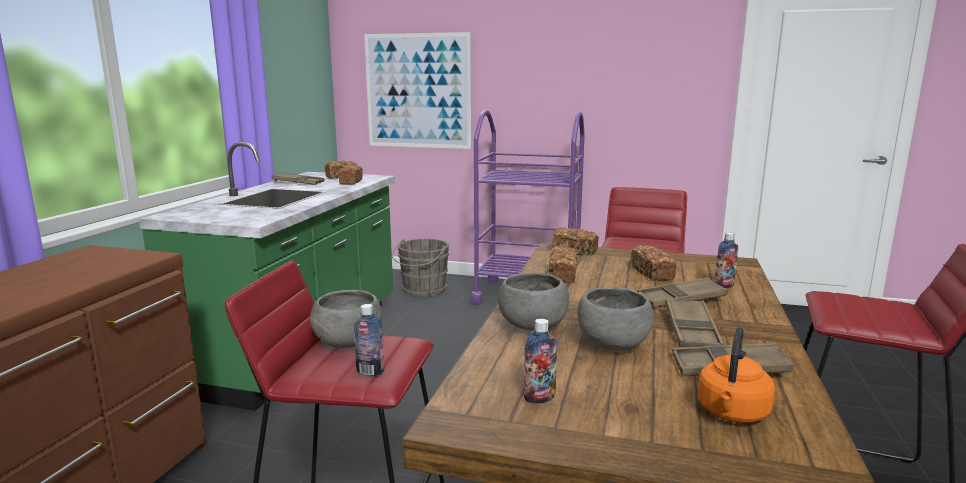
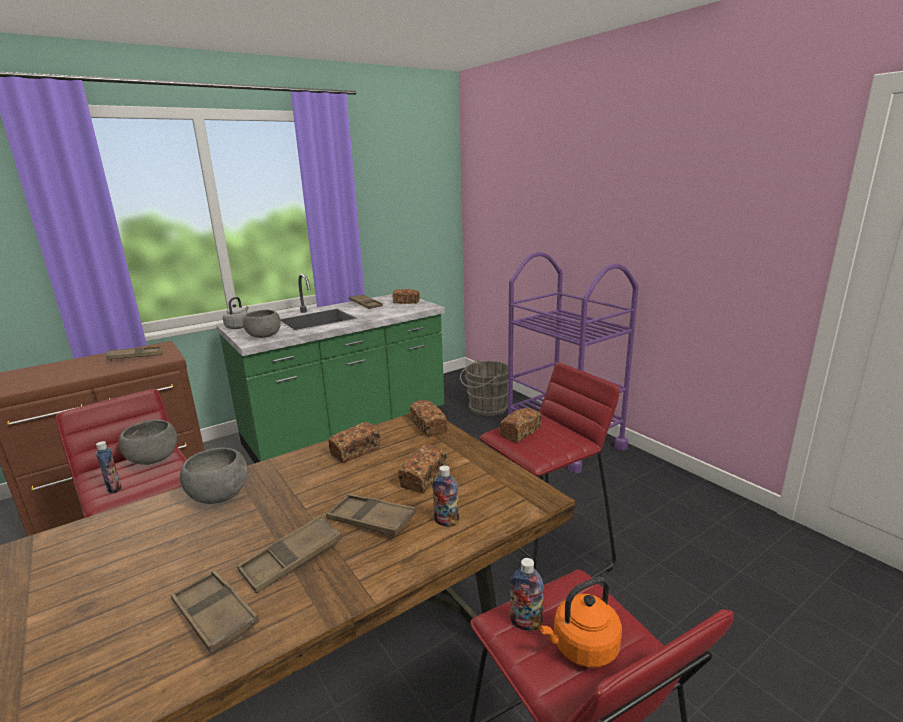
camera: 40 degrees right, 5 degrees up
(82, 264) = (135, 356): none -> brown tray
(184, 215) = (238, 327): none -> grey kettle
(351, 182) = (397, 309): bread -> bread (520, 432)
(418, 91) = (513, 225): picture -> none
(539, 398) = (77, 563): bottle -> bottle (525, 623)
(612, 345) = (213, 542): grey bowl -> grey bowl (264, 336)
(732, 414) = (106, 659): orange kettle -> orange kettle (582, 648)

